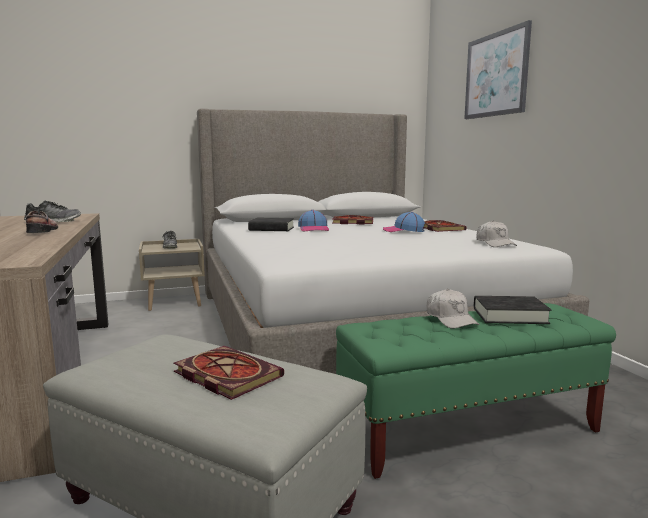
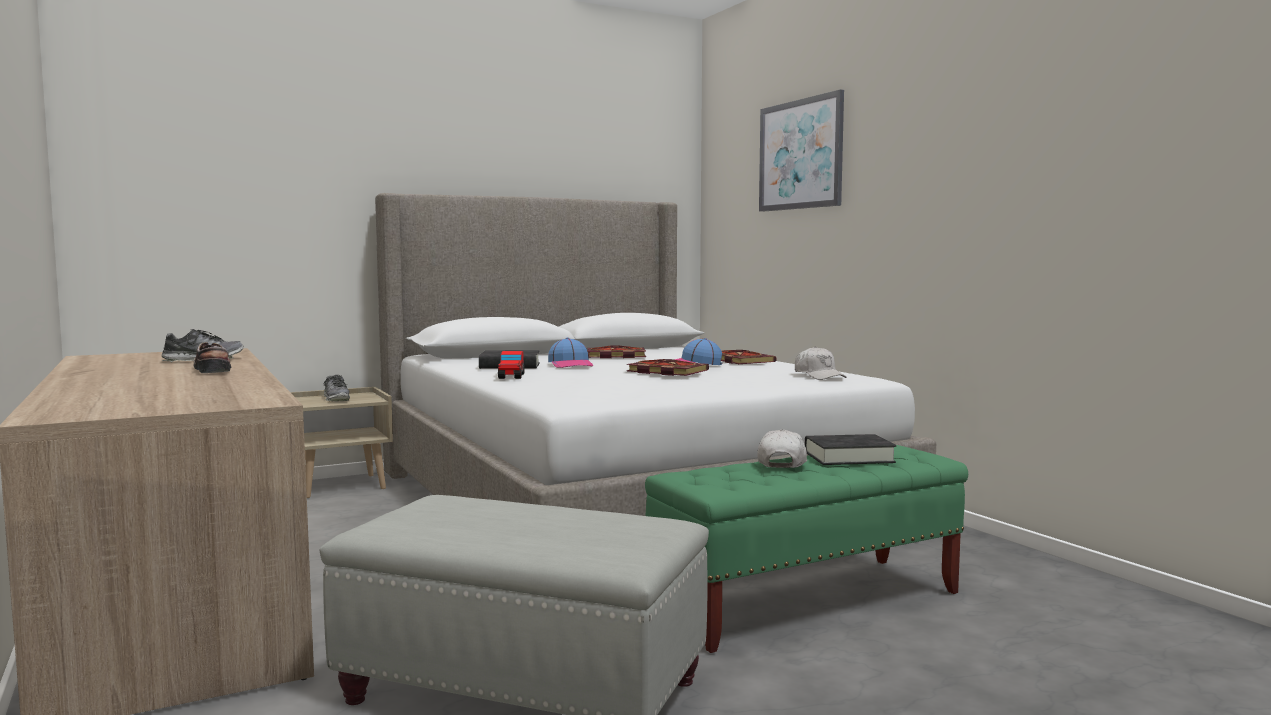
camera: 10 degrees left, 5 degrees down
(224, 375) = (545, 525): book -> book (665, 371)
(264, 237) = (511, 376): none -> toy car
(451, 319) = (782, 463): white cap -> white cap turned 135 degrees counterclockwise

